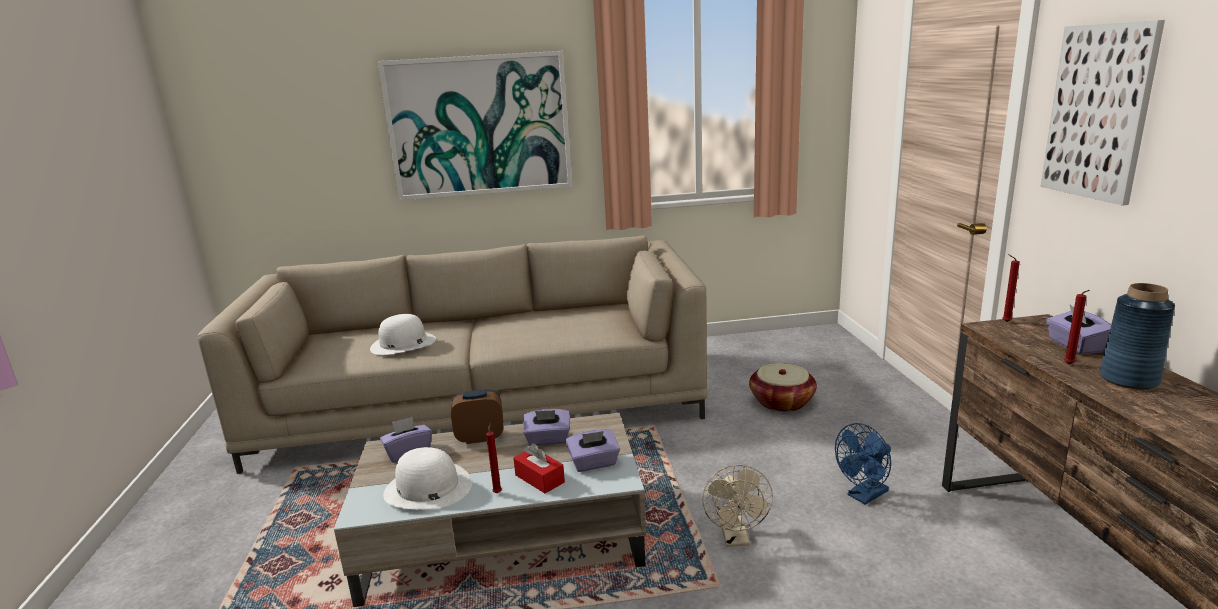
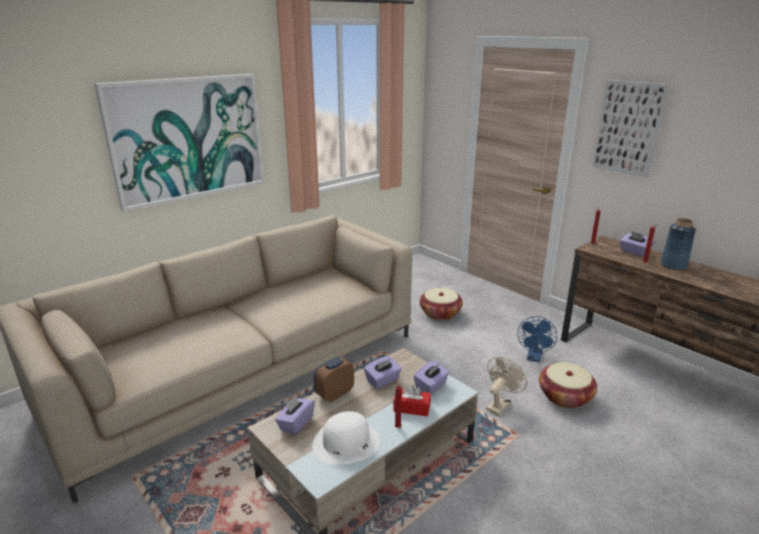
camera: 35 degrees left, 5 degrees up
(403, 344) = (199, 339): white hat -> none
(736, 538) = (500, 405): beige fan -> beige fan turned 105 degrees counterclockwise
(853, 564) = (564, 396): none -> basket

